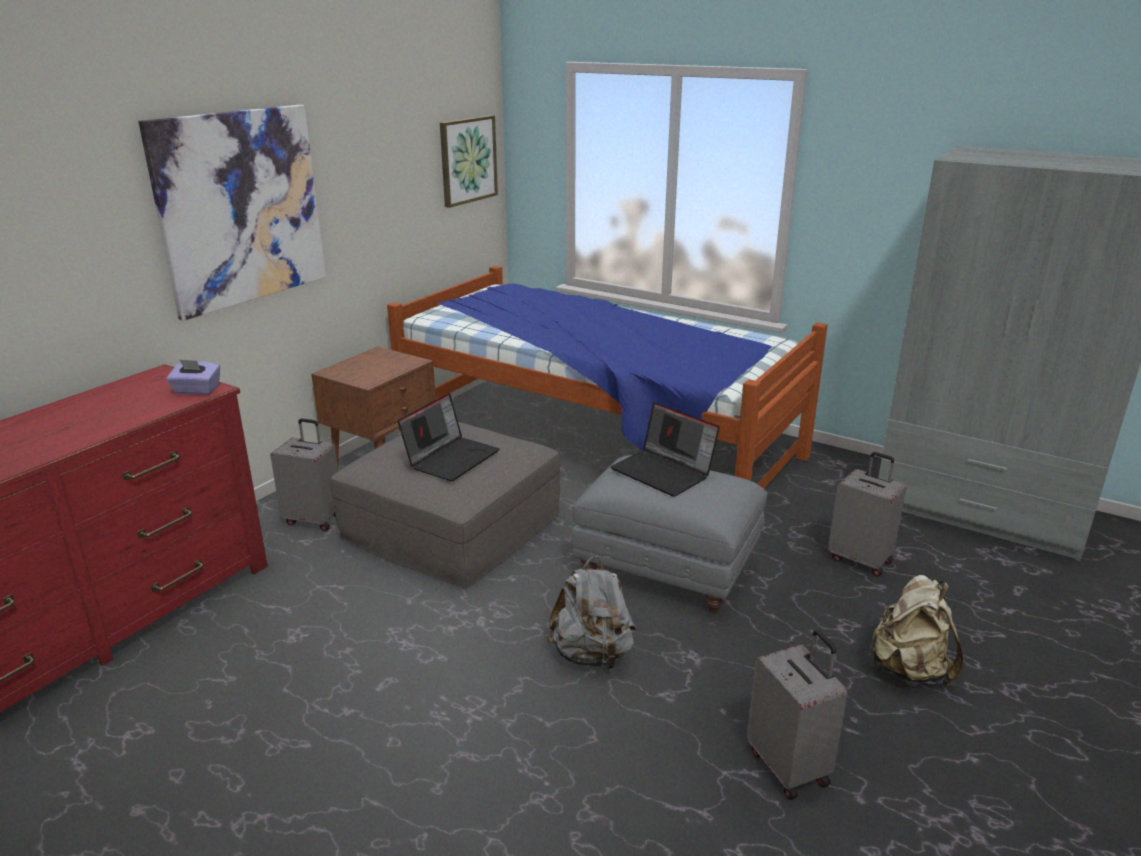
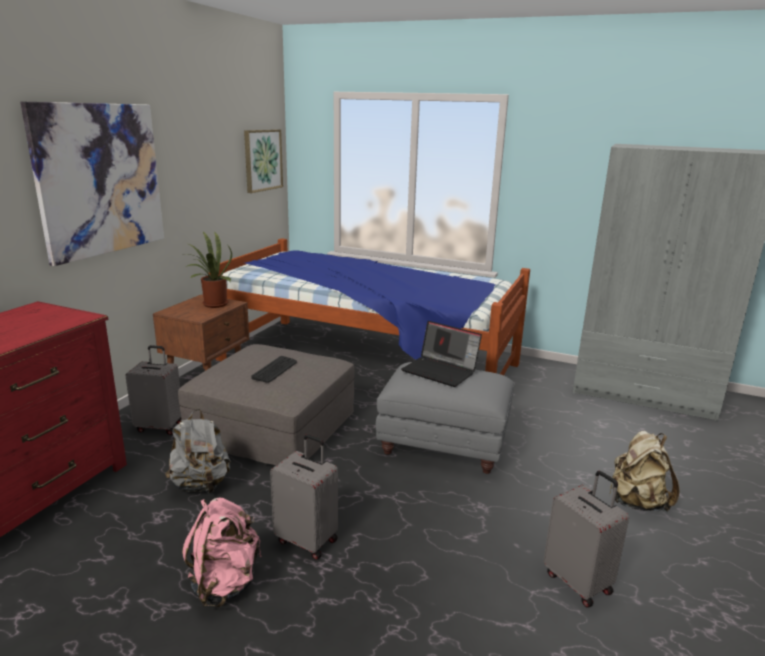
camera: 10 degrees left, 5 degrees down
(197, 390) = (71, 318): purple tissue box -> none
(354, 721) = (225, 583): none -> pink backpack
(388, 363) = (212, 304): none -> potted plant
(451, 458) = (275, 370): laptop -> keyboard
(592, 654) = (405, 511): grey backpack -> grey backpack (201, 485)
(860, 559) = (576, 429): grey suitcase -> grey suitcase (307, 540)

